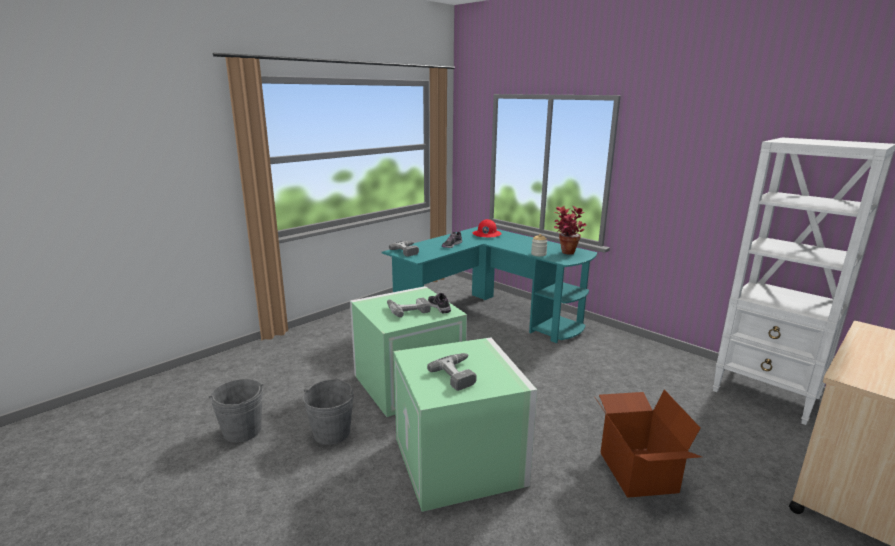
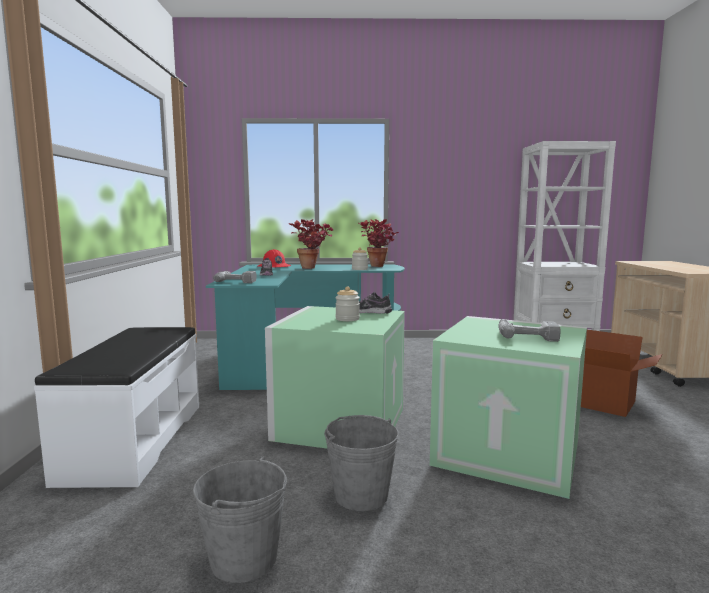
camera: 45 degrees left, 10 degrees down
(306, 343) = (134, 440): none -> white bench
(407, 309) = (347, 319): power drill -> jar
(506, 244) = (312, 268): none -> potted plant

